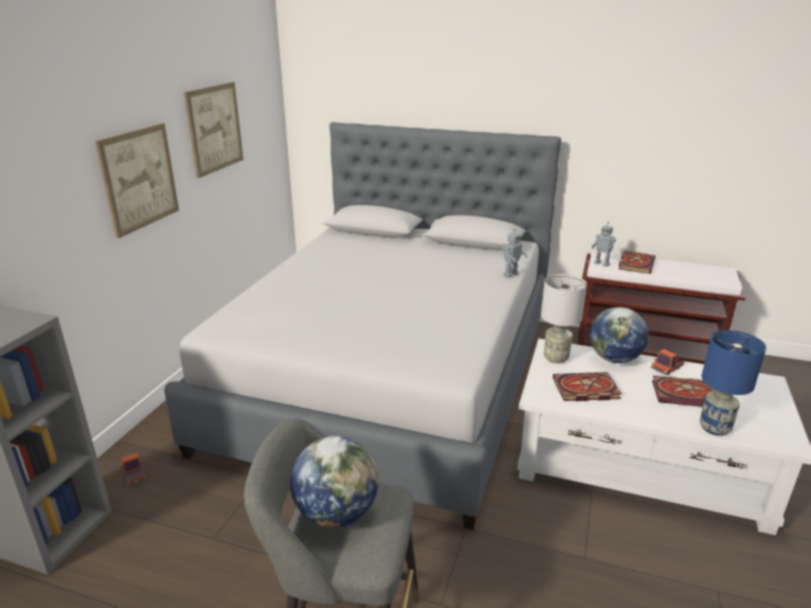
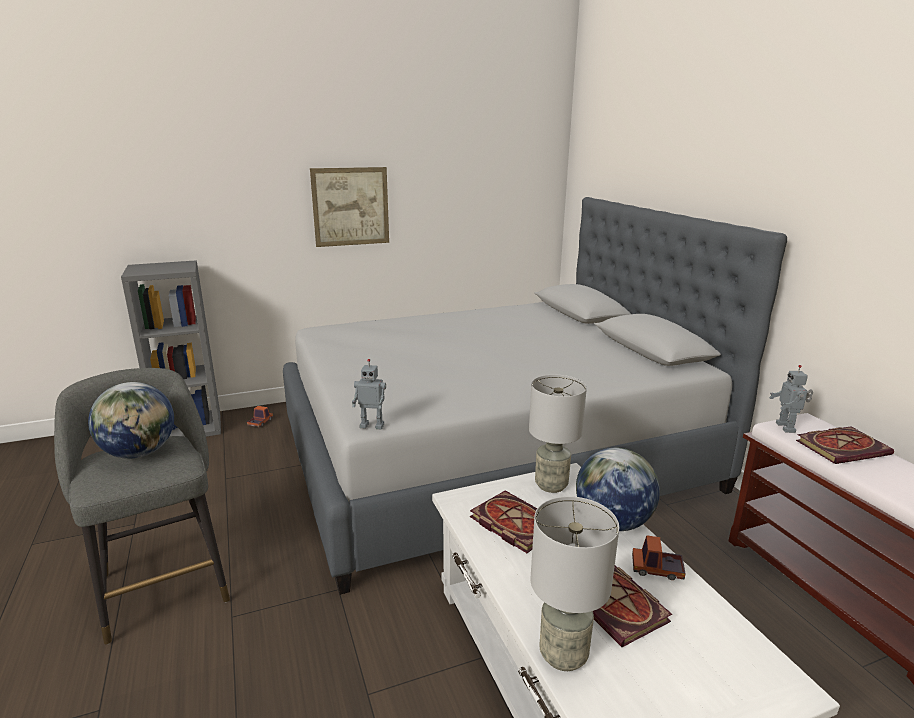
camera: 50 degrees right, 5 degrees down
(214, 128) = (452, 183): picture -> none
(510, 274) = (613, 384): toy robot -> toy robot (372, 425)
(714, 428) = (562, 655): blue table lamp -> grey table lamp

